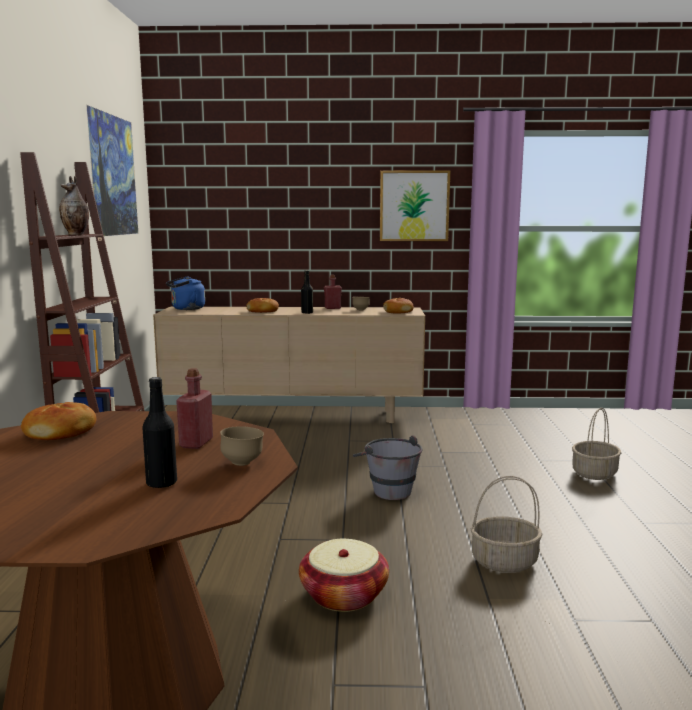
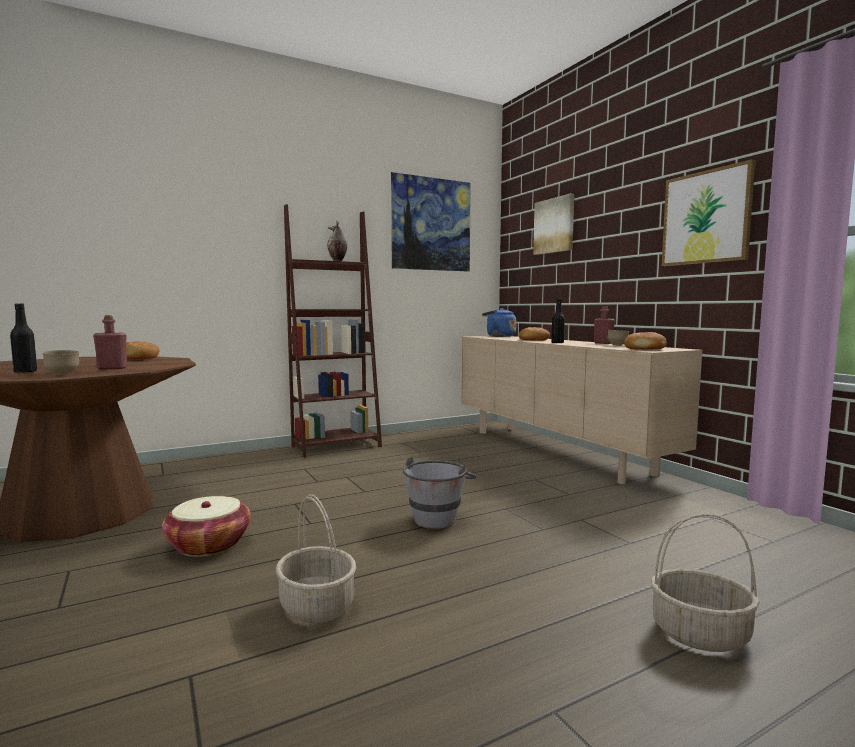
camera: 60 degrees right, 5 degrees down
(244, 189) = (554, 225): none -> picture

